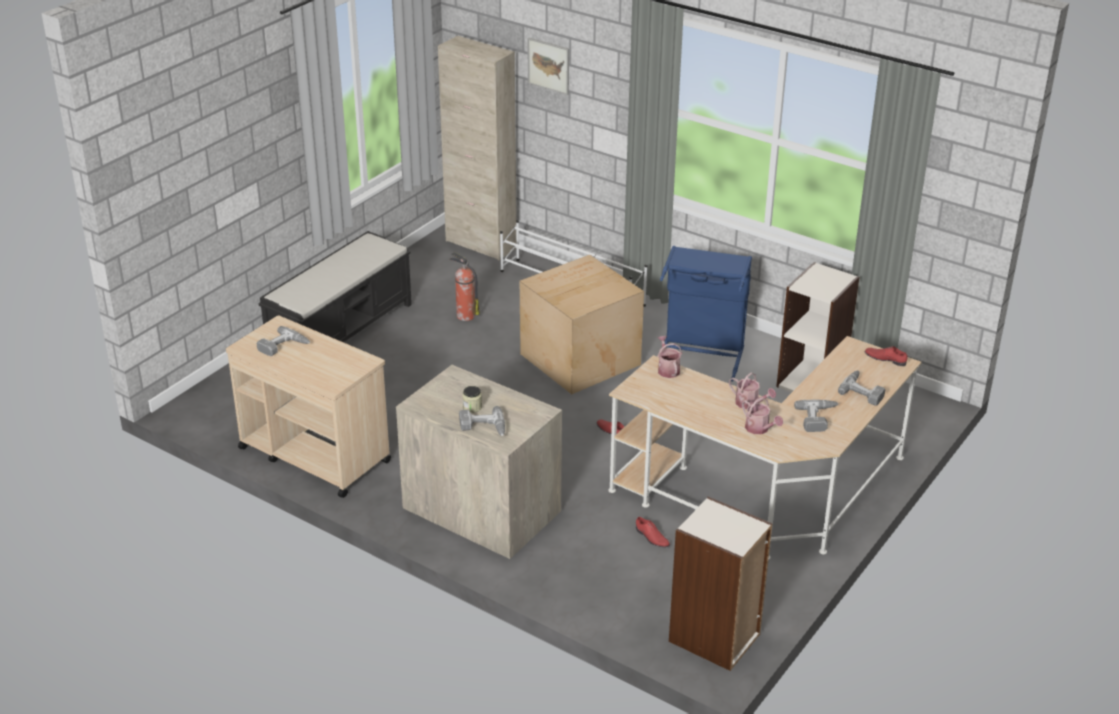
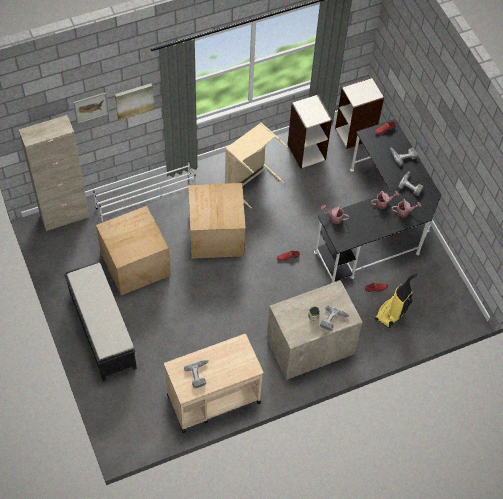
camera: 60 degrees left, 25 degrees up
(465, 315) = (134, 263): fire extinguisher -> cardboard box
(603, 95) = (134, 100): none -> picture
(623, 571) = (391, 313): none -> vacuum cleaner
(701, 353) = (250, 180): blue laundry basket -> beige laundry basket
(715, 638) = (455, 305): bookcase -> bookcase (355, 133)
(768, 496) = (377, 225): beige desk -> black desk

